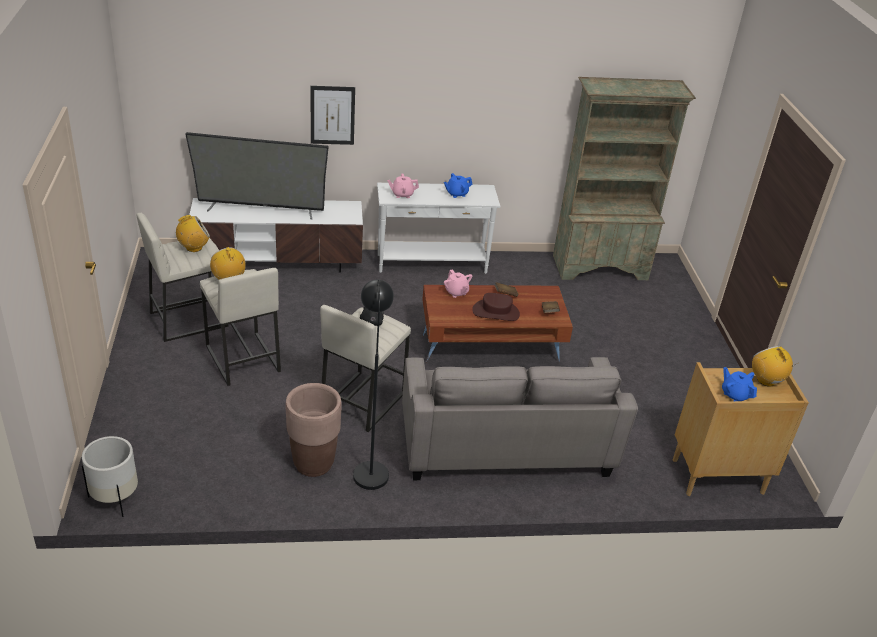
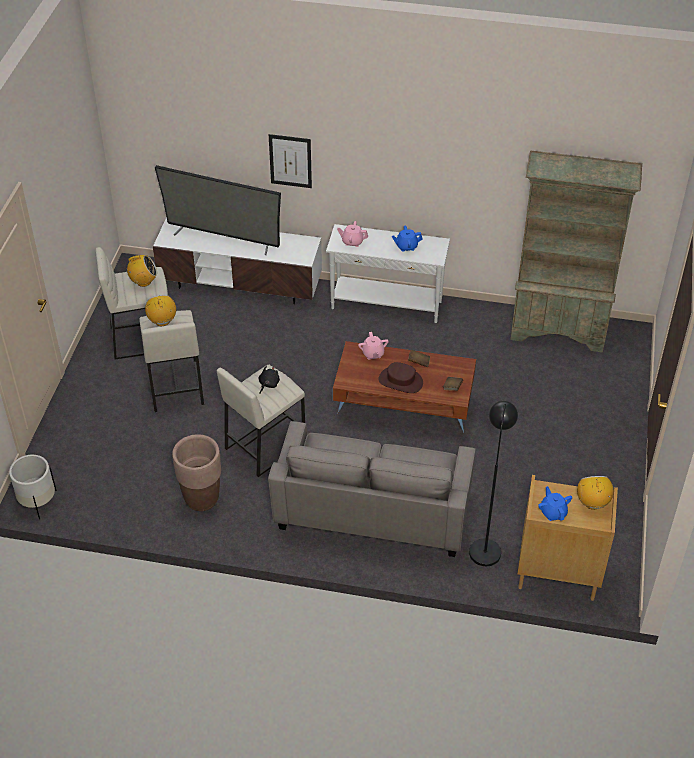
camera: 20 degrees right, 10 degrees up
(370, 468) = (247, 512): black floor lamp -> black floor lamp (485, 545)

